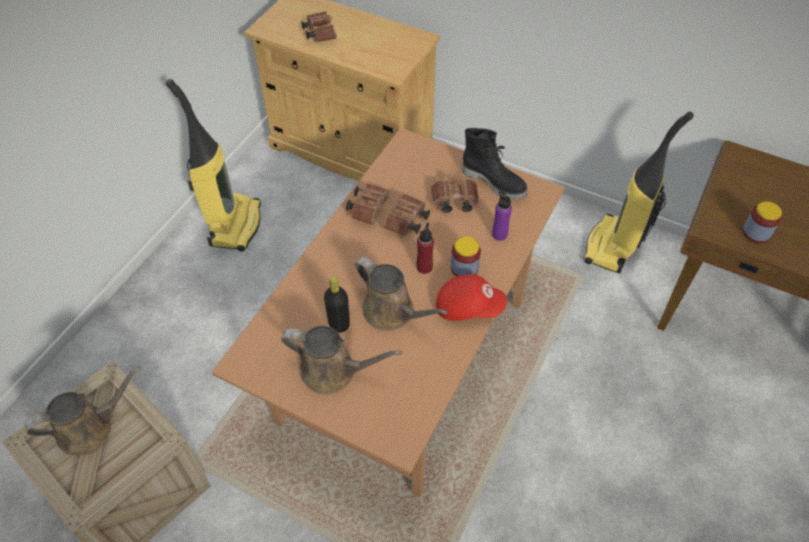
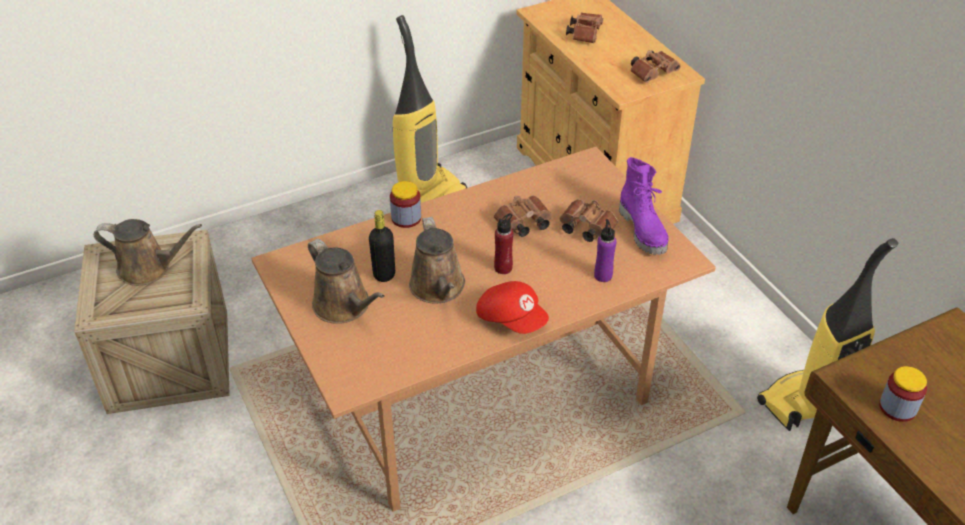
camera: 35 degrees right, 10 degrees down
(369, 208) = (500, 198): brown binoculars -> brown binoculars (653, 73)
(464, 268) = (540, 286): jar -> jar (406, 218)
(494, 182) = (643, 230): black boot -> purple boot

